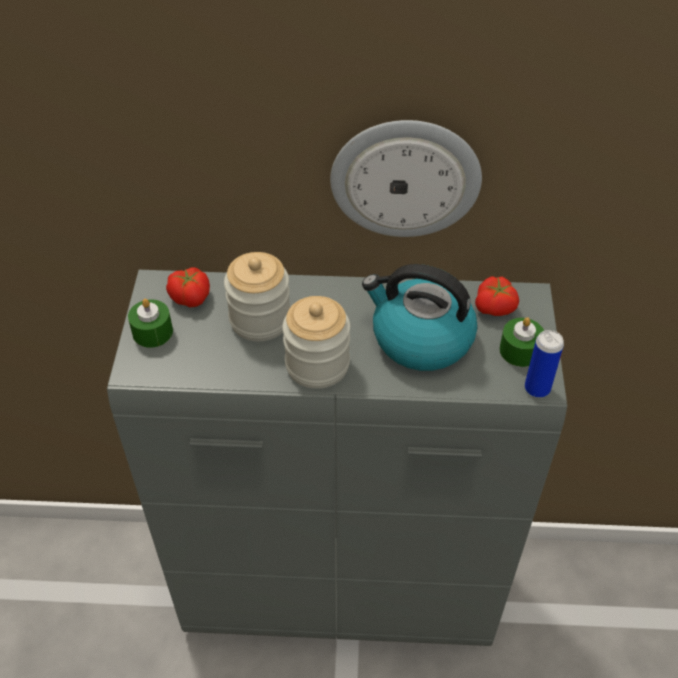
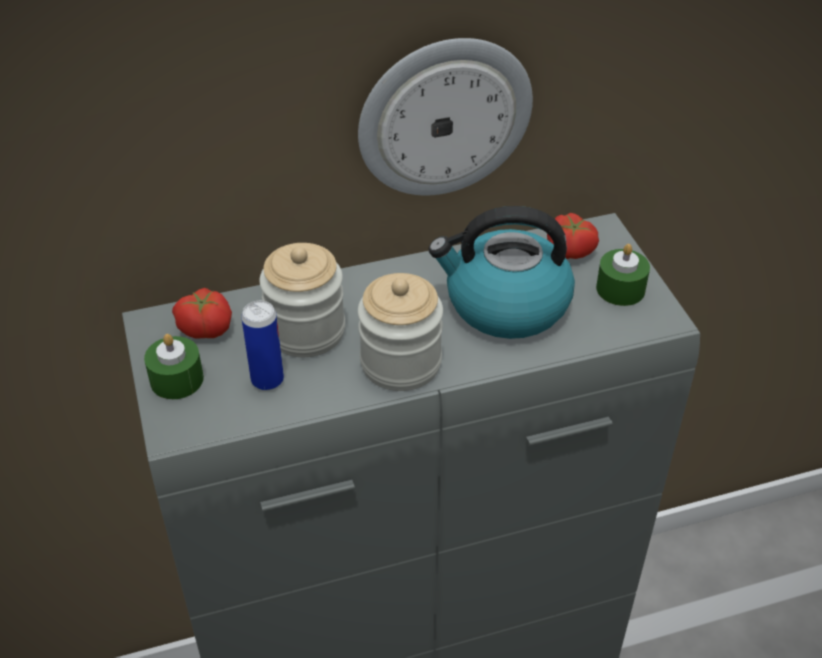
camera: 20 degrees left, 5 degrees down
(537, 388) = (659, 323): can -> can (267, 380)

